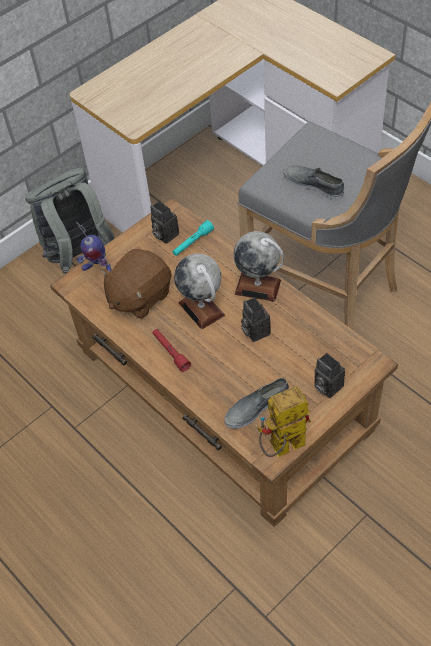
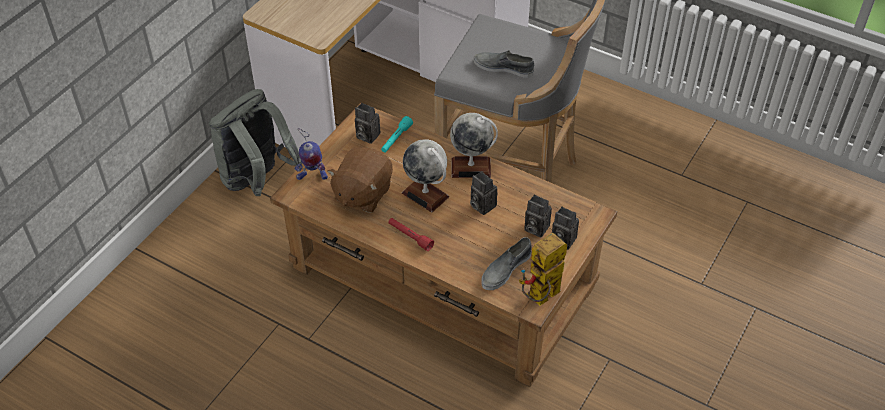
camera: 20 degrees left, 5 degrees down
(302, 367) = (535, 228): none -> camera

